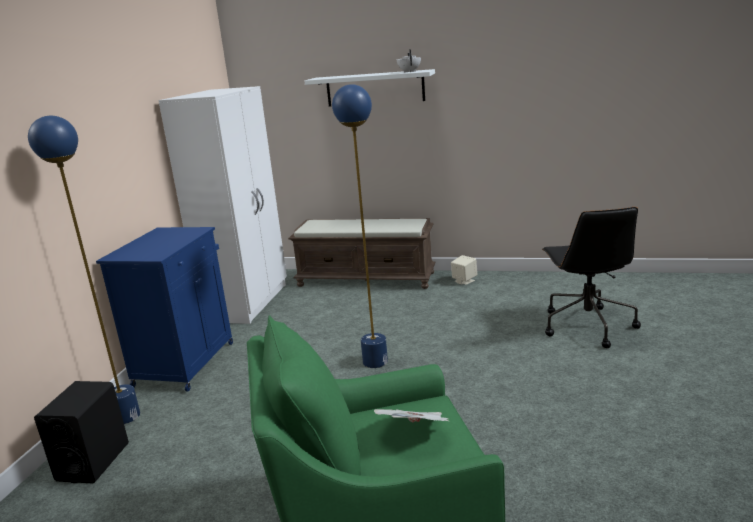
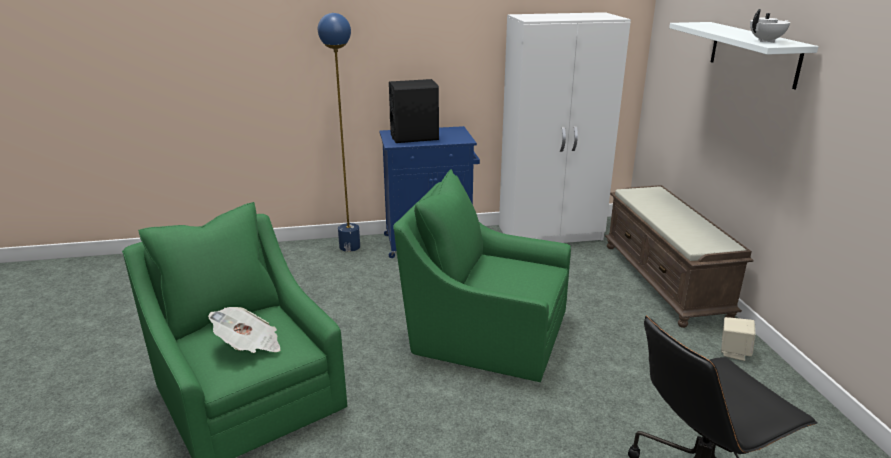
camera: 65 degrees right, 5 degrees up
(93, 461) = (297, 255): black speaker -> black speaker (414, 137)
(375, 362) = (484, 333): blue floor lamp -> green armchair

